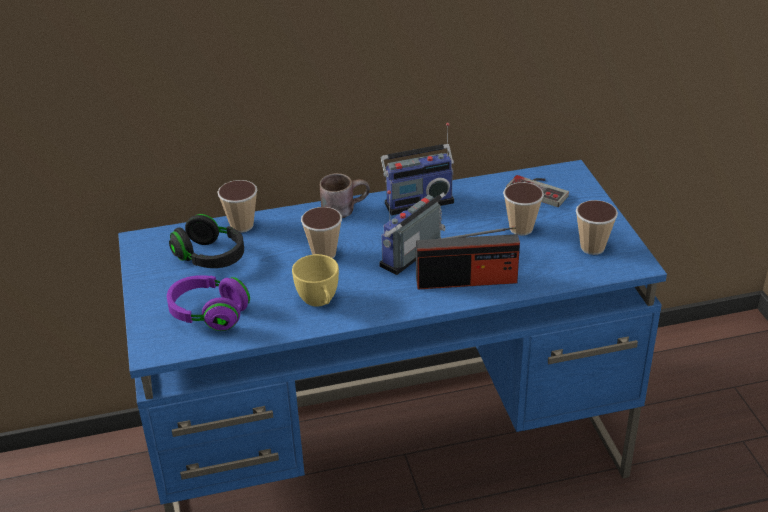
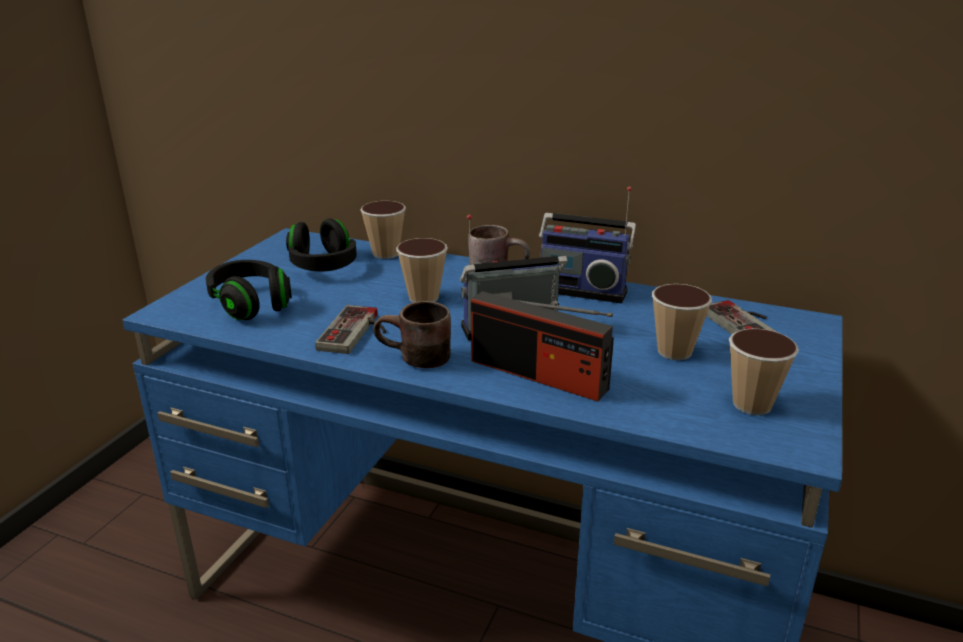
camera: 35 degrees right, 10 degrees down
(209, 314) = (251, 304): purple headphones -> black headphones
(319, 302) = (358, 333): yellow cup -> game controller
(383, 305) = (414, 360): none -> brown mug

